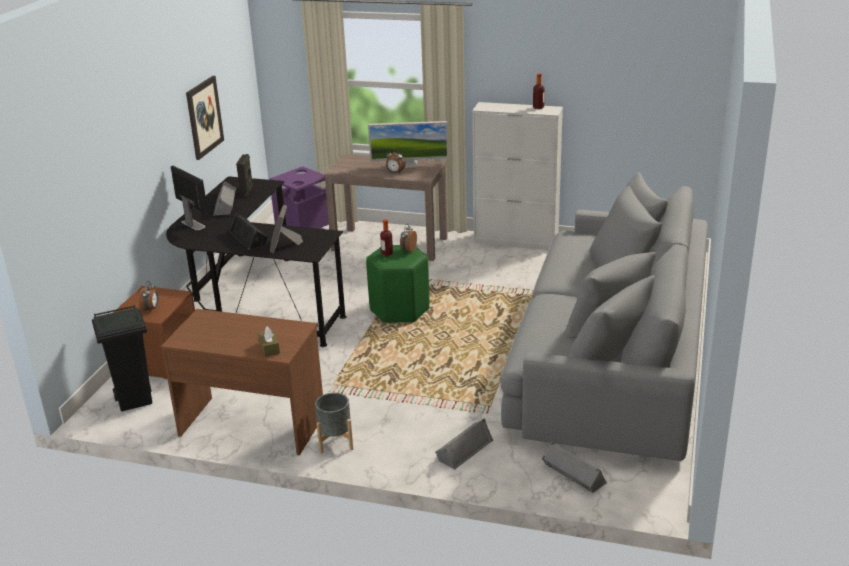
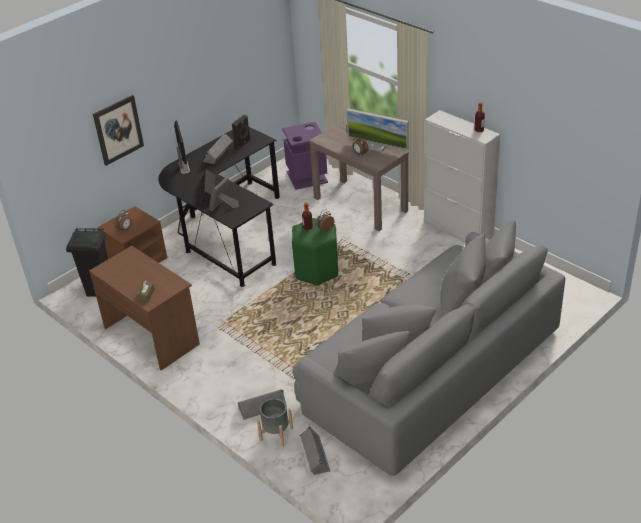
camera: 30 degrees right, 10 degrees up
(204, 117) = (221, 80): picture -> picture (118, 130)
(335, 441) = (190, 368): grey planter -> grey planter (276, 434)

